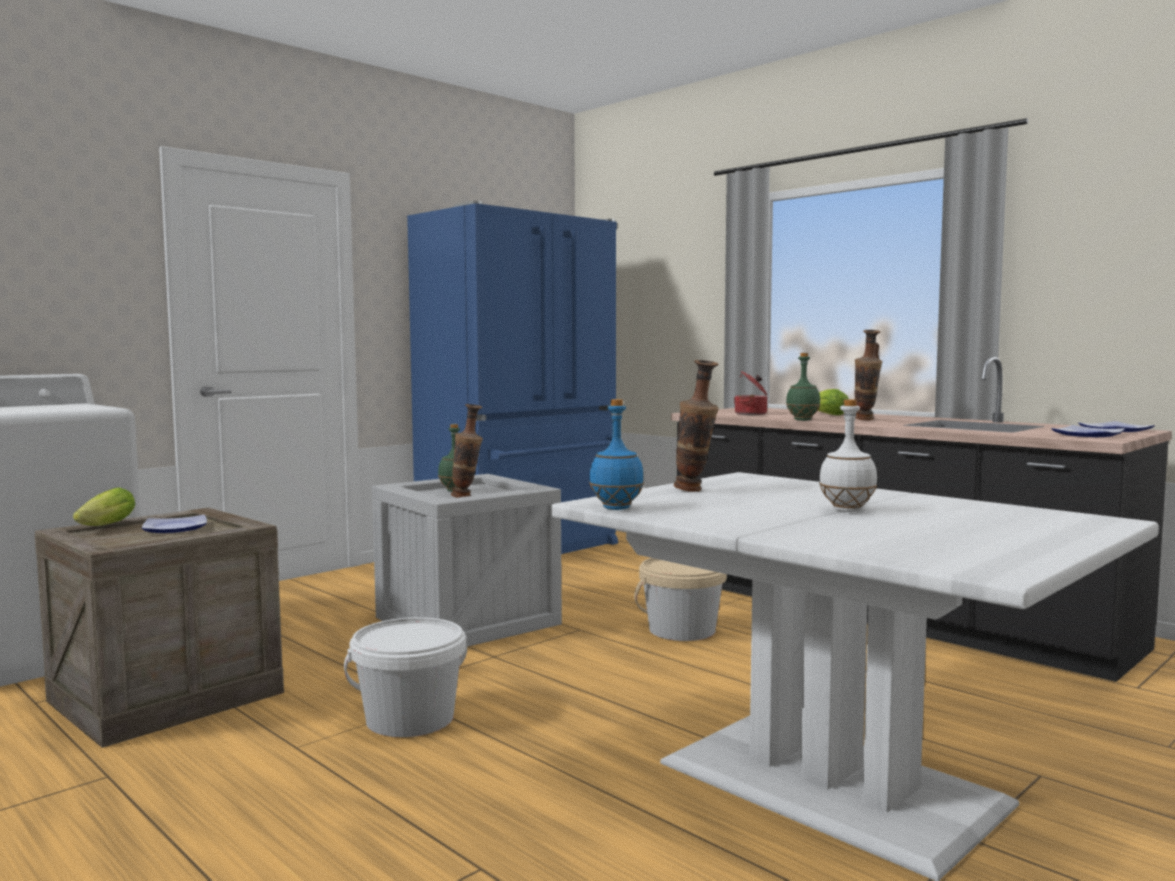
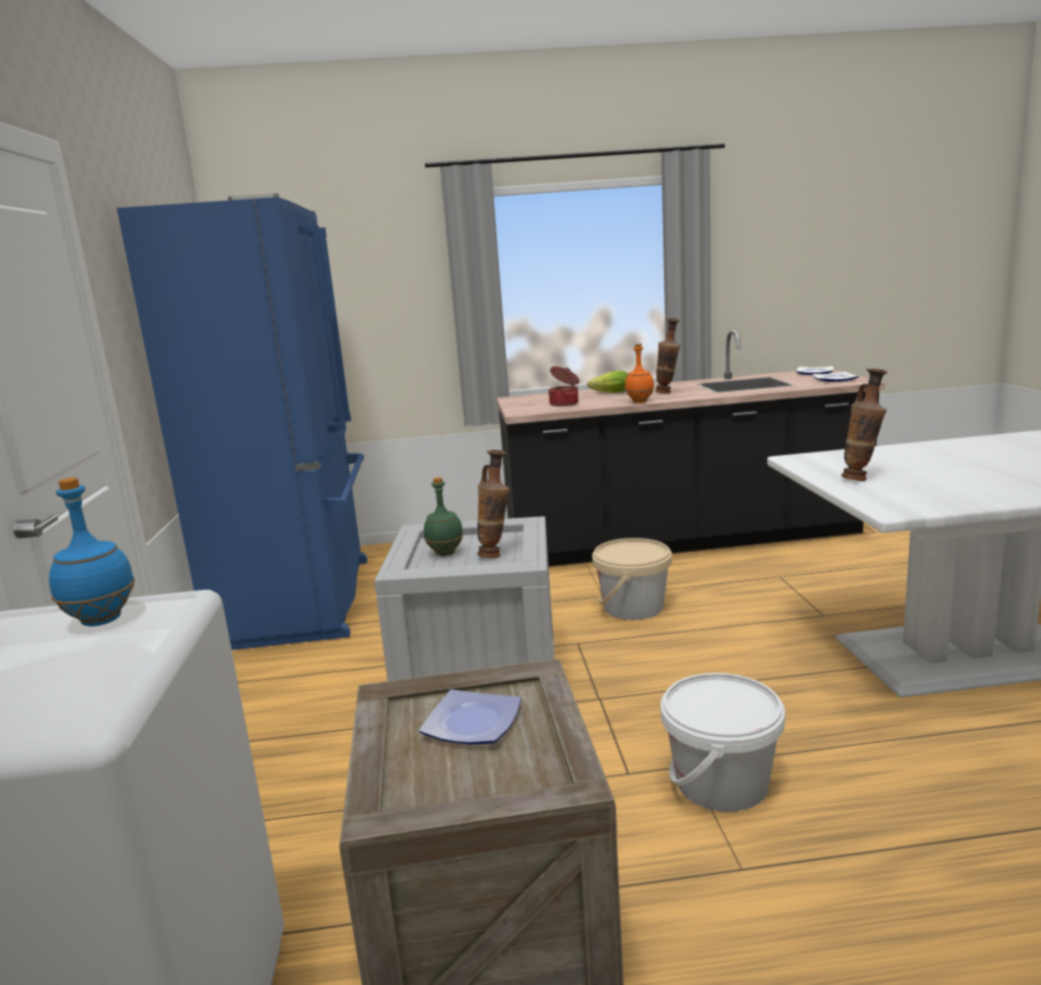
camera: 50 degrees left, 10 degrees up
(103, 526) = (397, 775): lettuce -> none
(615, 508) = (931, 508): blue bottle -> blue bottle (101, 621)
(802, 420) = (639, 402): green bottle -> orange bottle
(846, 510) = (985, 464): white bottle -> none

